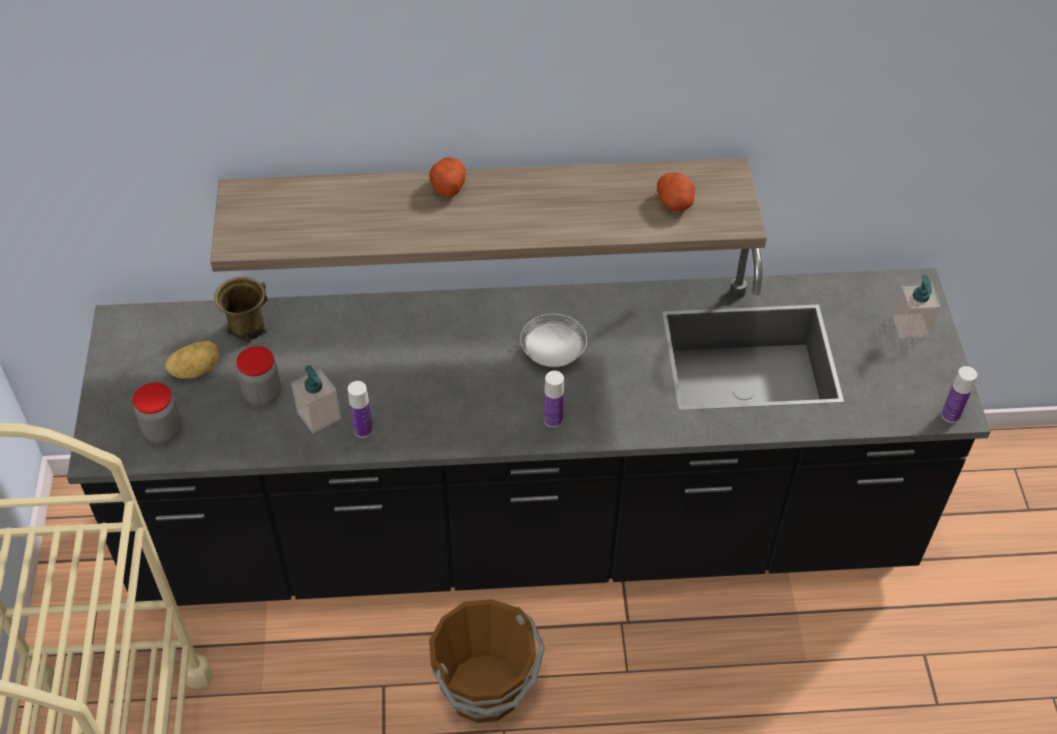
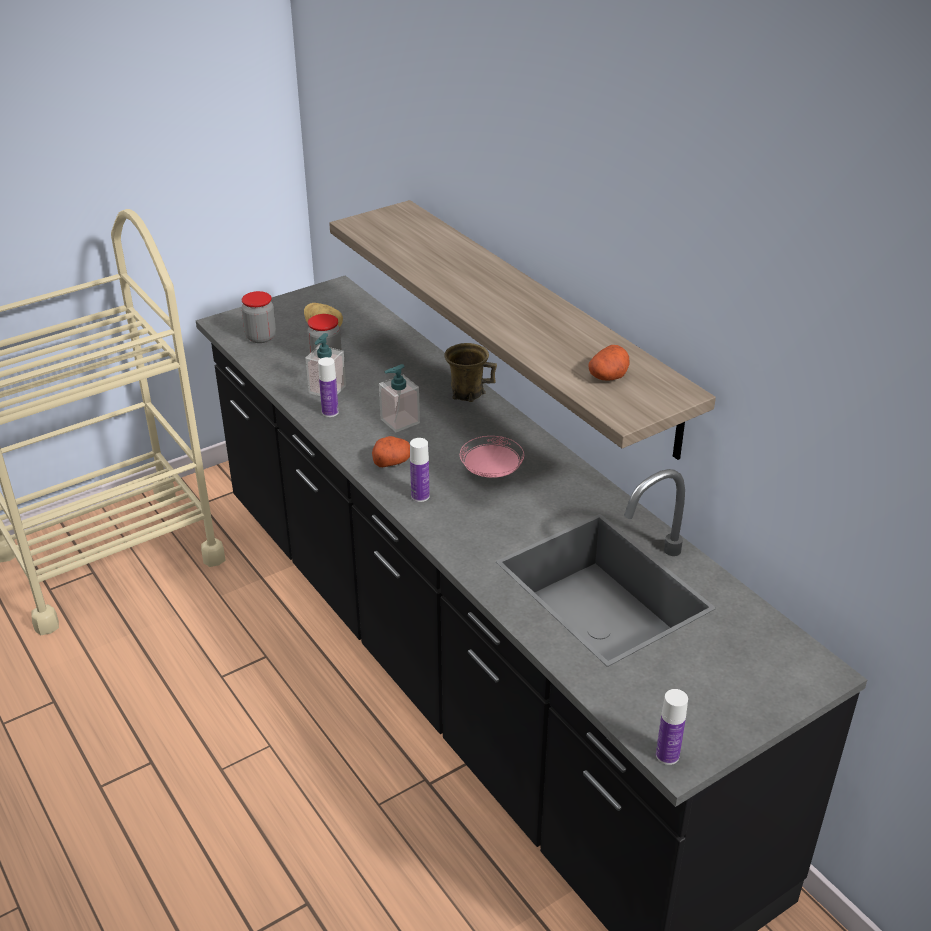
camera: 60 degrees right, 15 degrees down
(247, 327) = (380, 332): brown mug -> brown mug (467, 392)
(447, 186) = (502, 276): potato -> potato (392, 461)
(486, 688) = (301, 717): brown bucket -> none
(553, 352) = (492, 471): white plate -> pink plate
(910, 326) = (760, 684): soap dispenser -> soap dispenser (399, 421)

